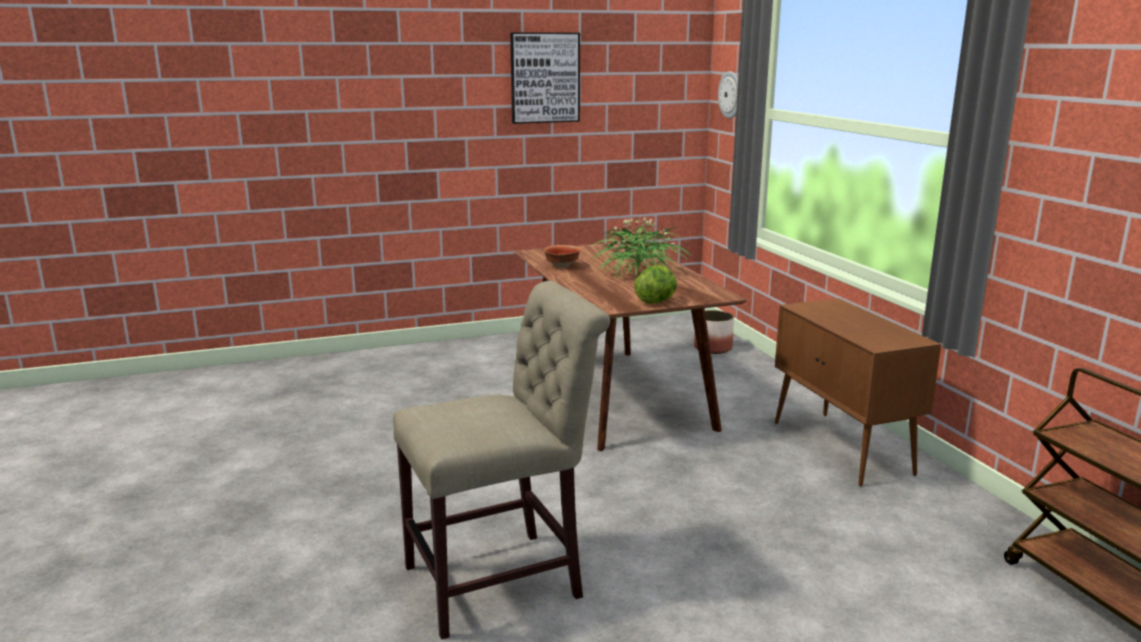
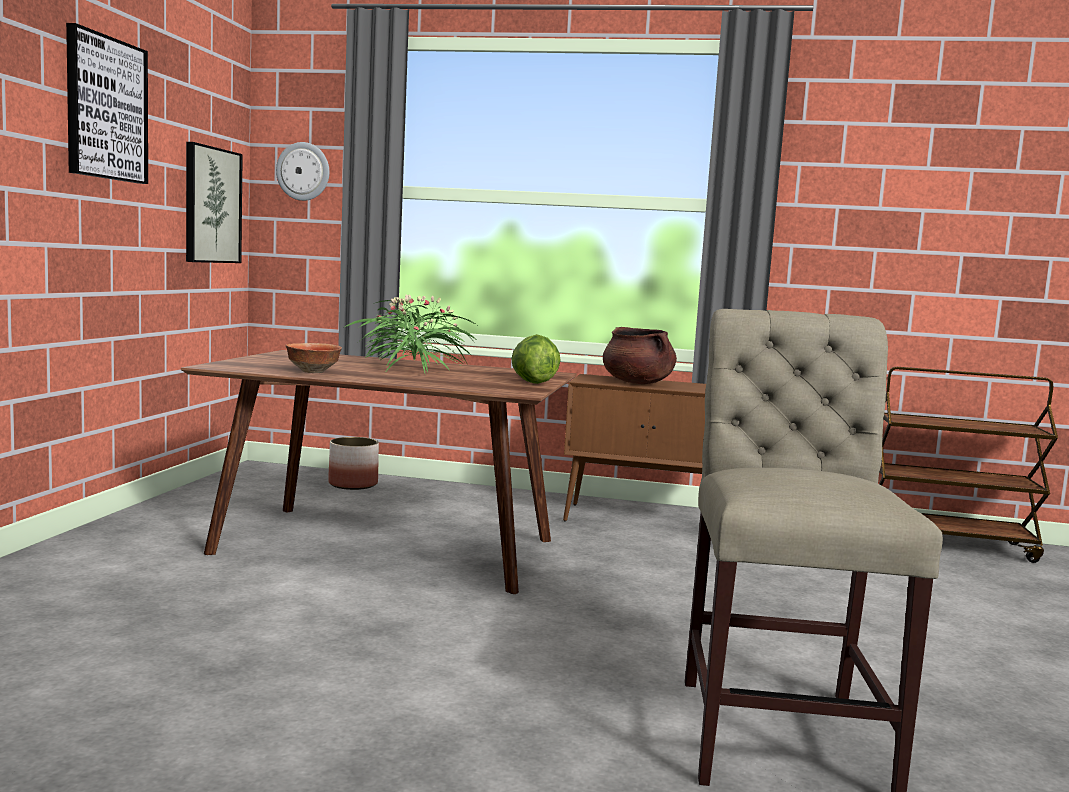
camera: 60 degrees left, 10 degrees down
(657, 126) = (211, 205): none -> picture
(839, 319) = (638, 383): none -> brown cooking pot

